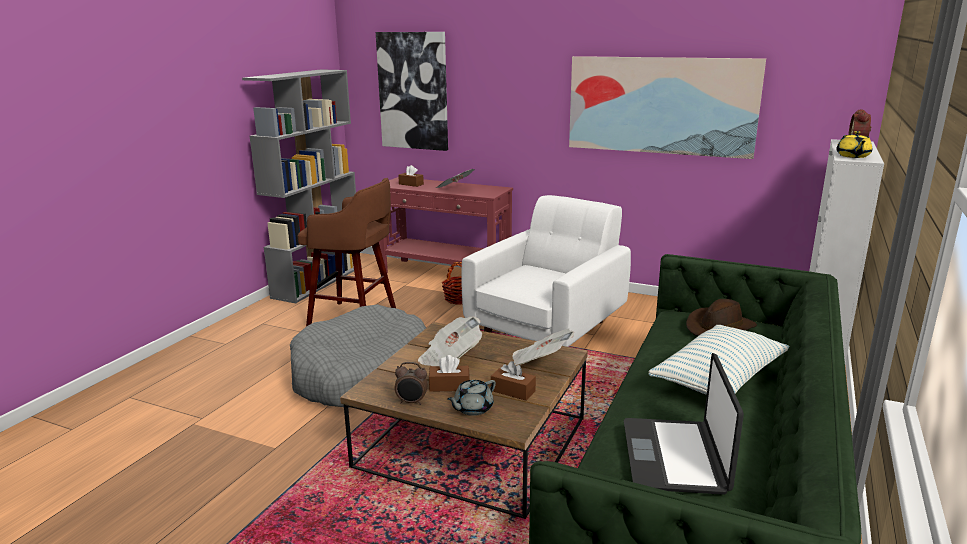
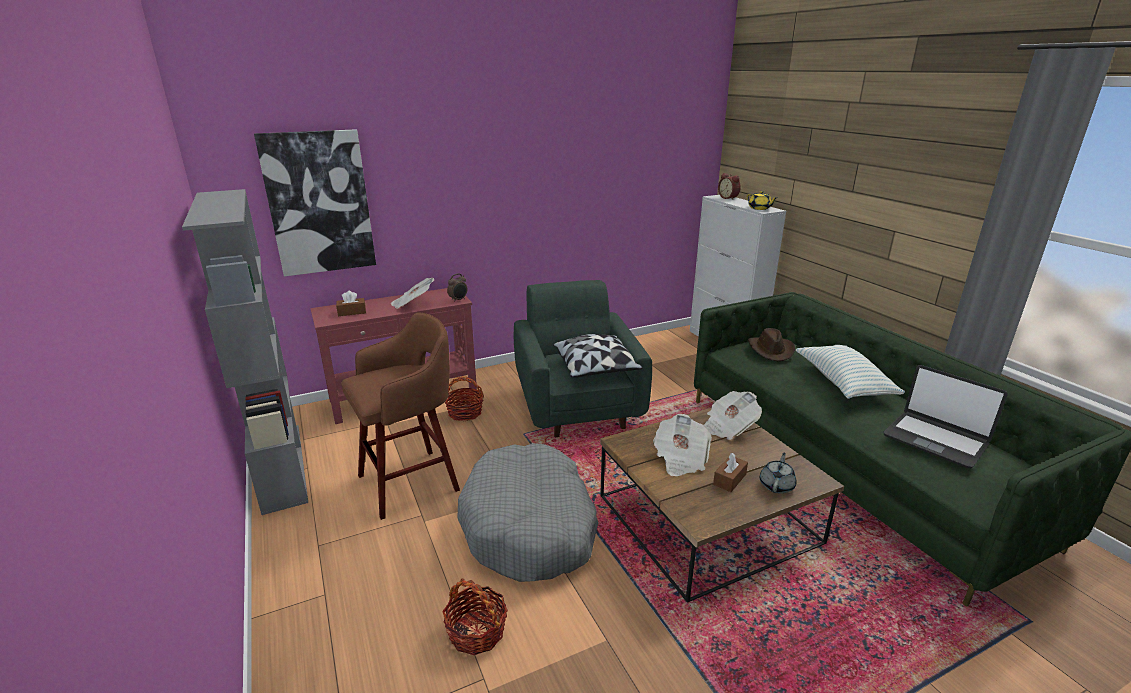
camera: 50 degrees left, 5 degrees up
(238, 399) = (476, 631): none -> basket
(412, 402) = (742, 508): alarm clock -> alarm clock (458, 300)
(472, 408) = (777, 485): grey teapot -> grey teapot turned 150 degrees counterclockwise
(513, 391) = (763, 457): brown tissue box -> none
(540, 285) = (596, 368): none -> pillow
(548, 329) = (577, 405): white armchair -> green armchair
(660, 105) = (583, 186): picture -> none

